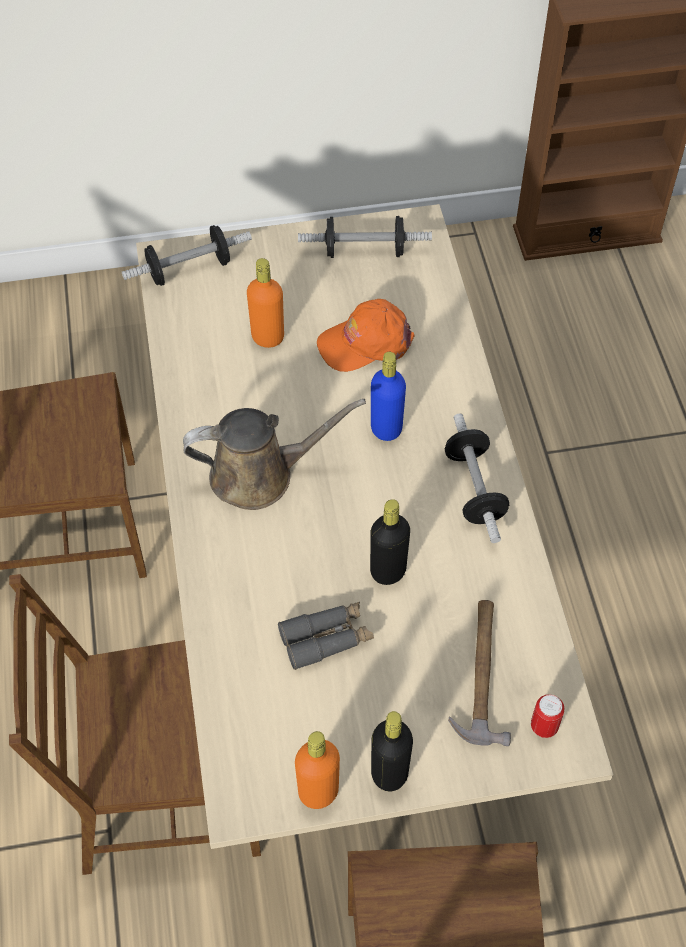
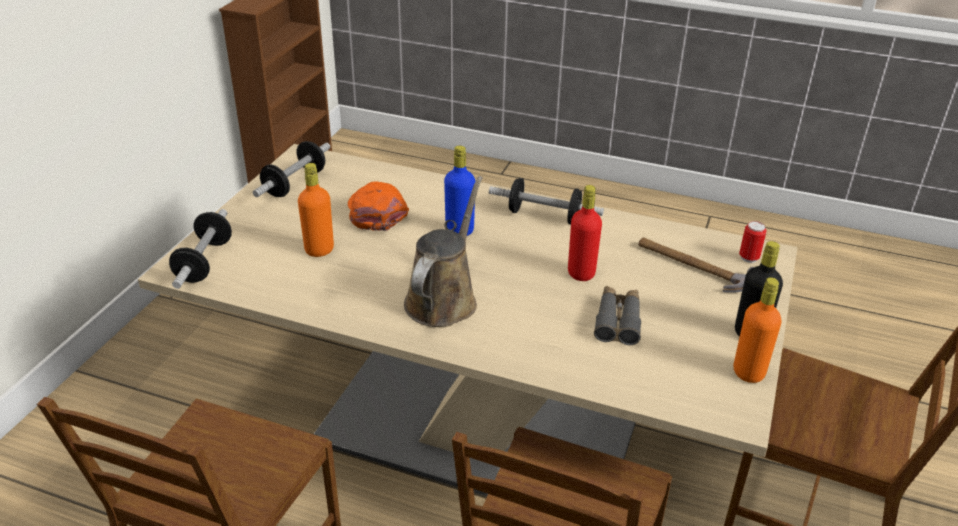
camera: 60 degrees left, 20 degrees down
(365, 343) = (376, 212): orange cap -> orange cap turned 150 degrees clockwise
(388, 571) = (581, 273): black bottle -> red bottle

